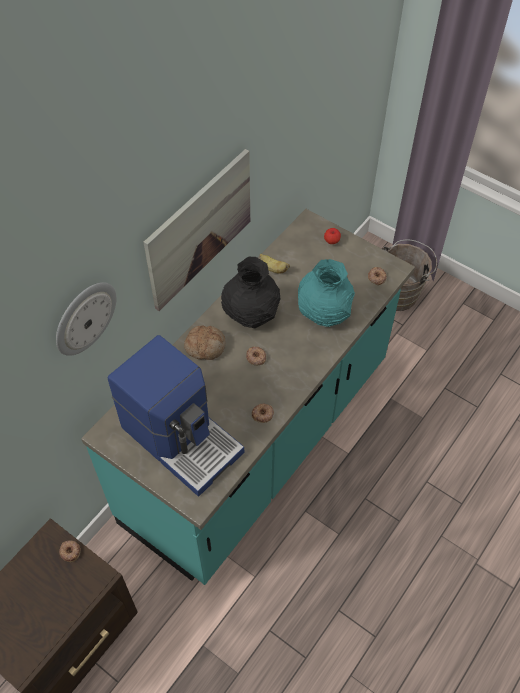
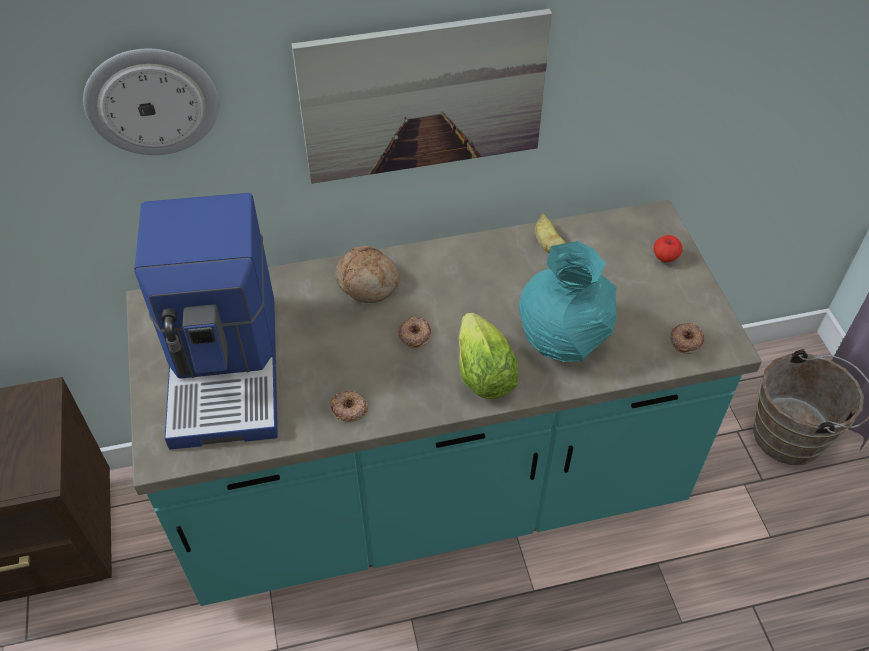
camera: 40 degrees right, 5 degrees down
(70, 551) = (41, 427): donut -> none
(252, 314) = (464, 281): black vase -> none
(306, 354) = (483, 374): none -> lettuce

